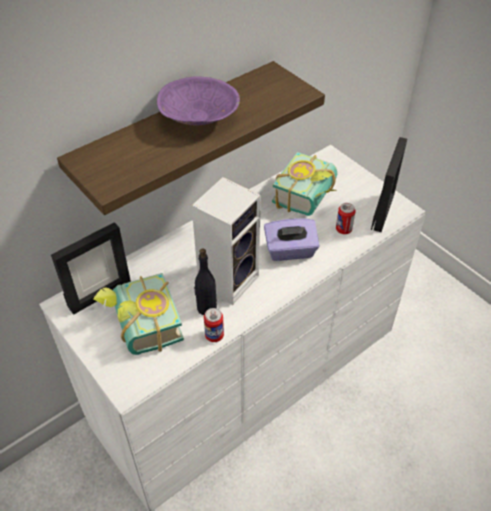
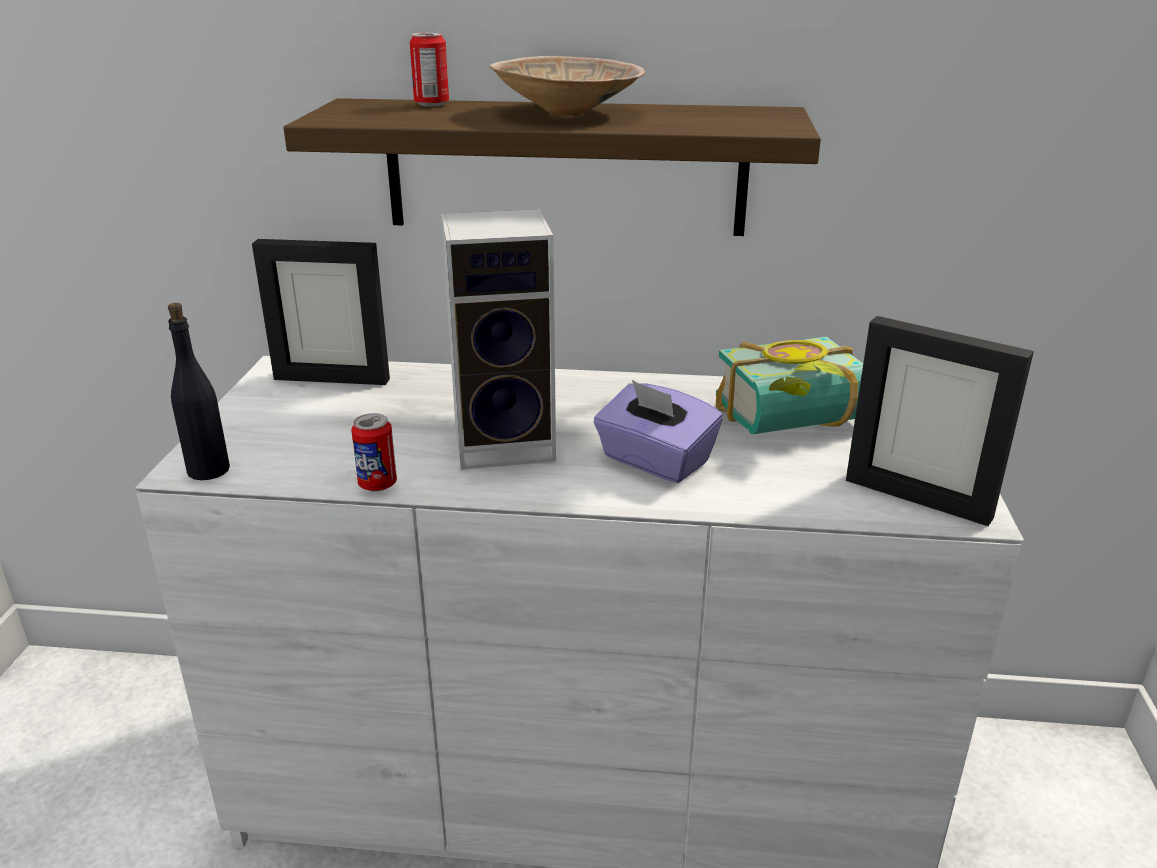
camera: 45 degrees right, 20 degrees down
(140, 327) = (314, 427): book -> none
(200, 118) = (570, 113): purple bowl -> beige bowl
(206, 308) = (422, 453): black bottle -> black bottle (208, 470)
(343, 229) = (796, 482): can -> can (431, 104)
(382, 211) = (918, 497): picture frame -> picture frame turned 60 degrees clockwise

